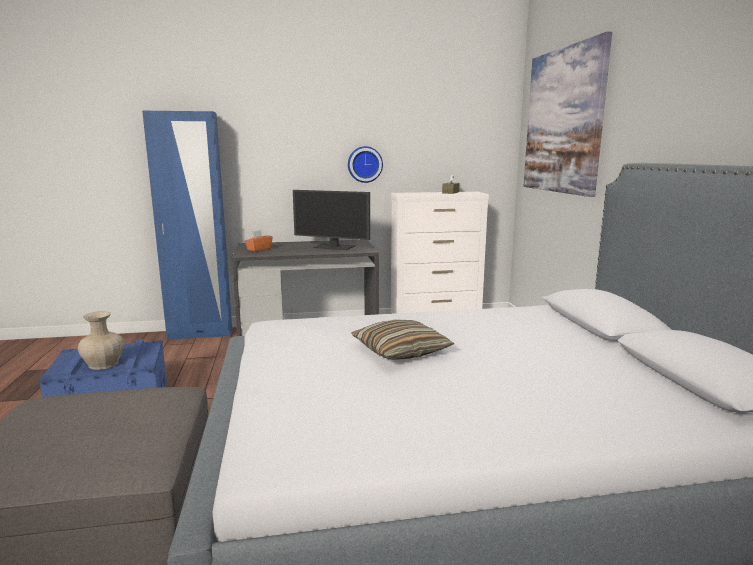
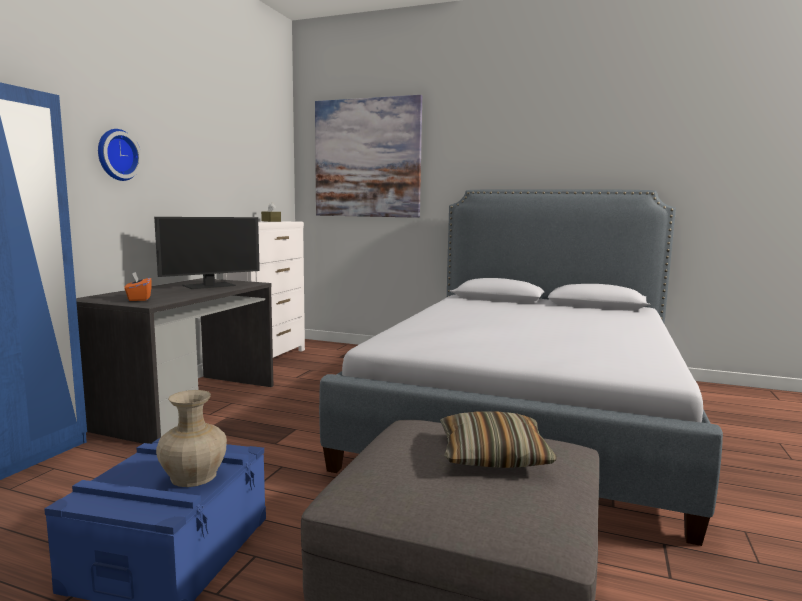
camera: 60 degrees left, 5 degrees down
(364, 164) = (194, 189): wall clock -> wall clock (116, 155)
(400, 351) = (501, 329): pillow -> pillow (493, 455)

